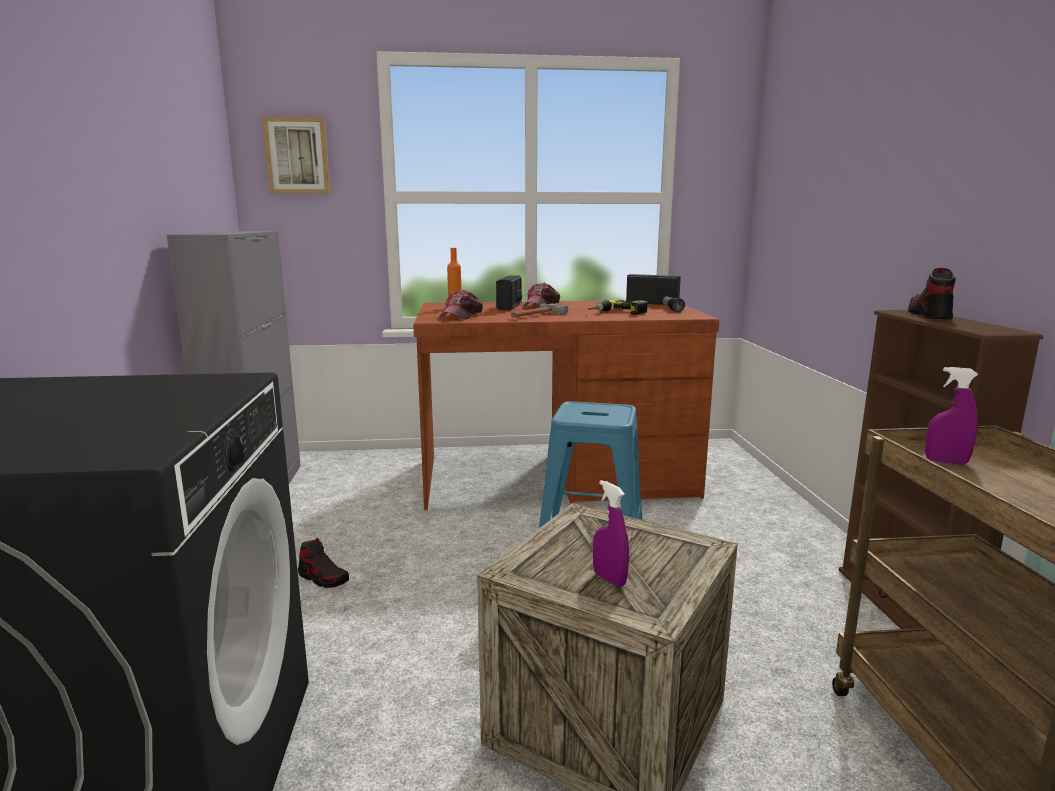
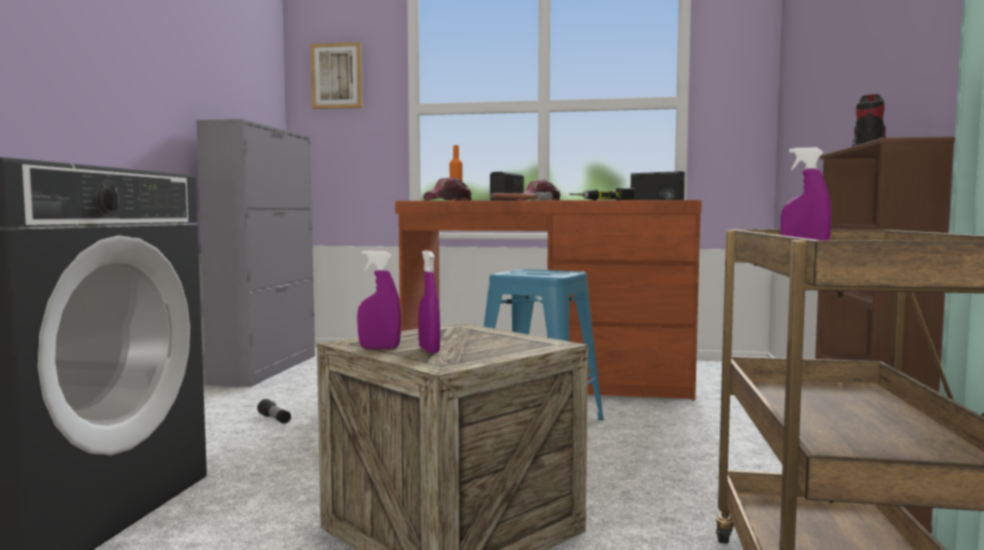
camera: 15 degrees right, 10 degrees down
(323, 578) = (275, 419): shoe -> flashlight
(556, 580) = (379, 348): none -> purple spray bottle

